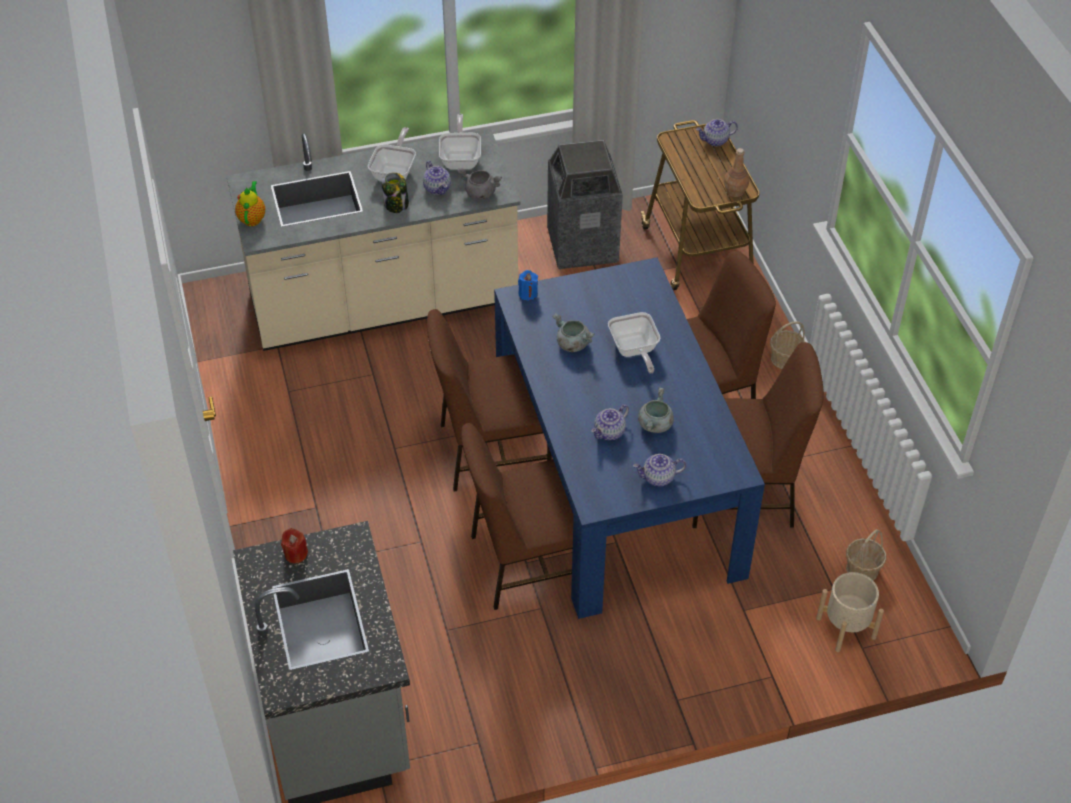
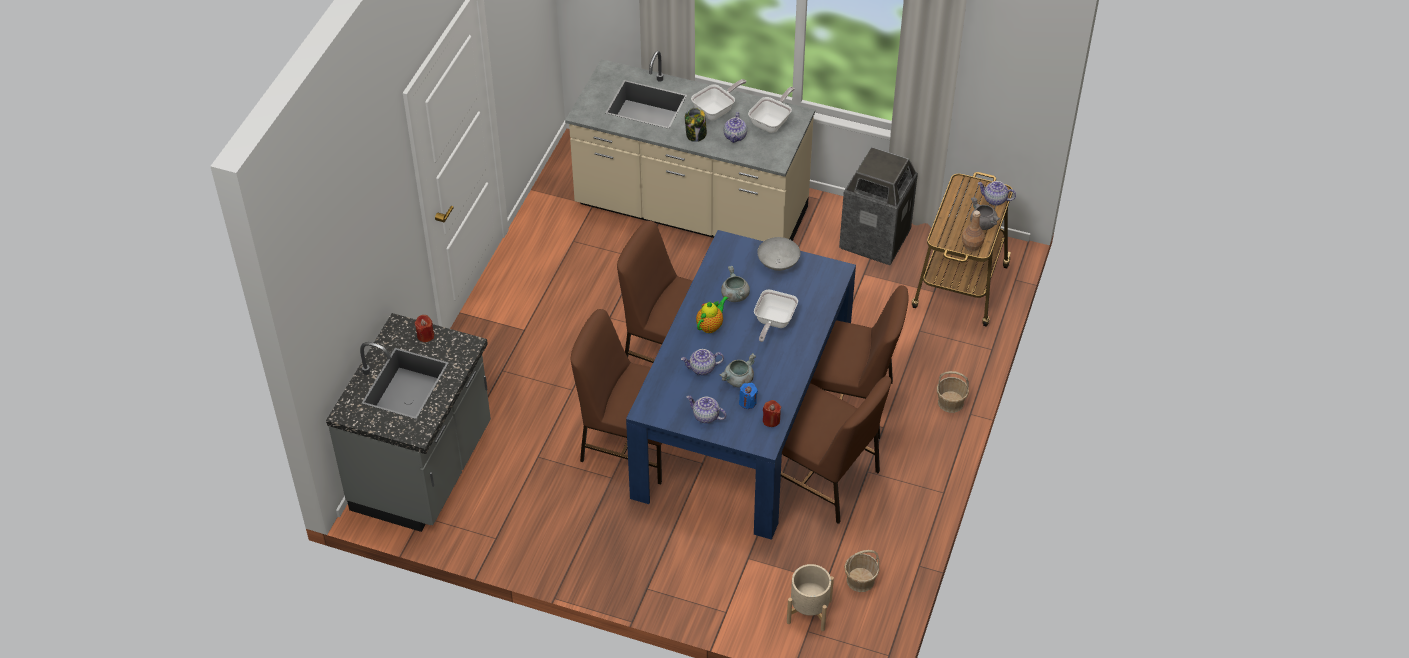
camera: 35 degrees right, 0 degrees up
(252, 218) = (591, 98): teapot -> teapot (711, 325)
(479, 193) = (761, 154): grey cooking pot -> grey cooking pot (982, 224)
(528, 293) = (737, 244): blue candle -> blue candle (747, 402)
(584, 293) = (777, 264): none -> grey bowl
(723, 447) = (771, 420): none -> red candle

